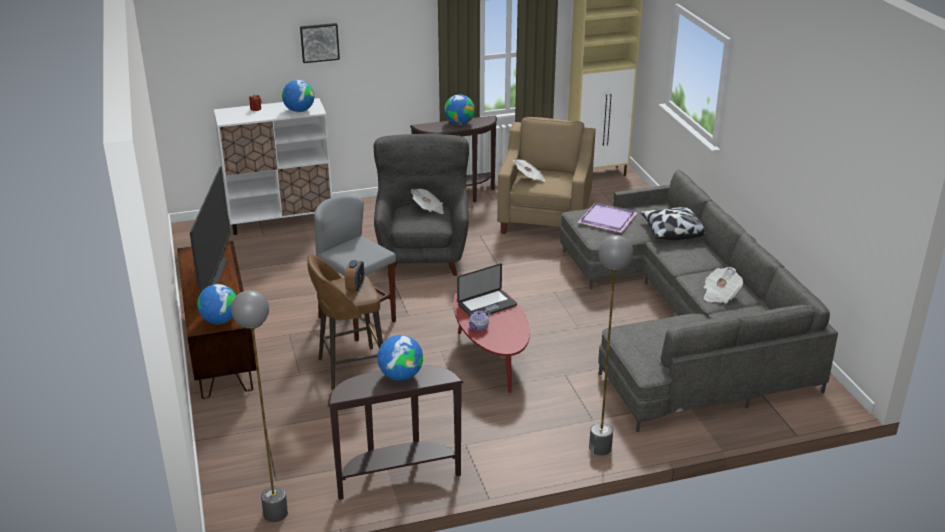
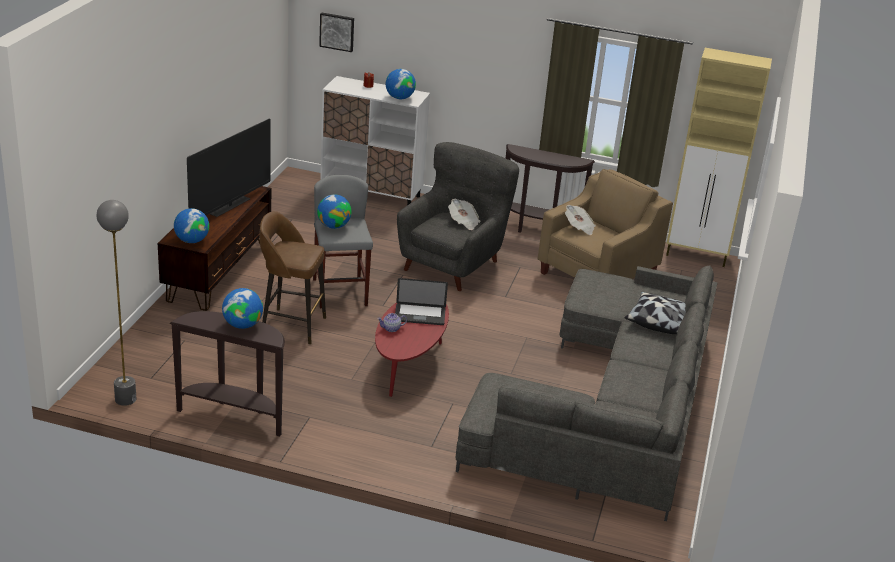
camera: 30 degrees right, 0 degrees up
(319, 42) = (440, 41): picture -> picture (337, 31)
(355, 287) = (301, 252): alarm clock -> none
(459, 123) = (551, 156): globe -> globe (334, 226)
(600, 448) = (410, 469): grey floor lamp -> none
(606, 219) = (609, 288): purple tray -> none
(720, 294) = (628, 388): newspaper -> none

